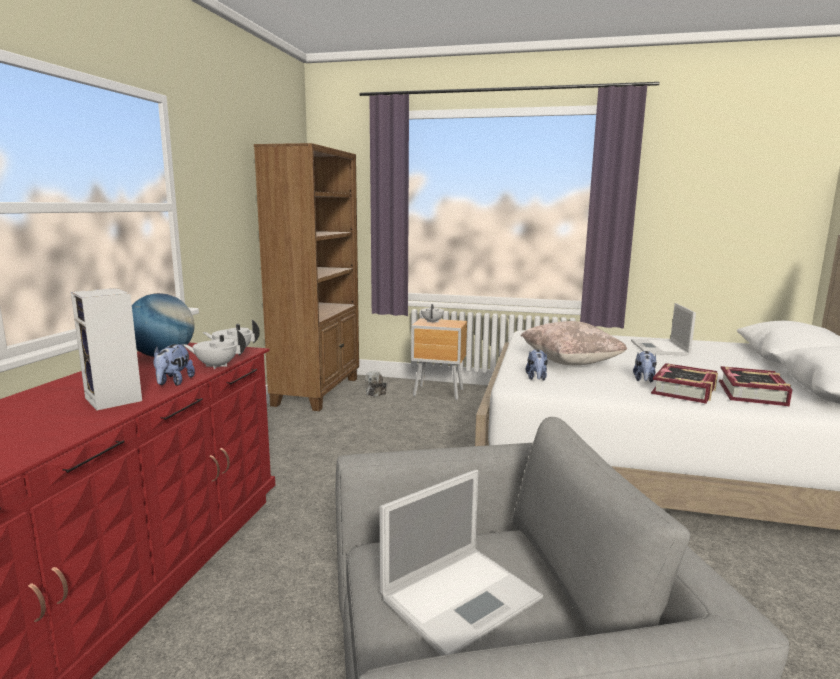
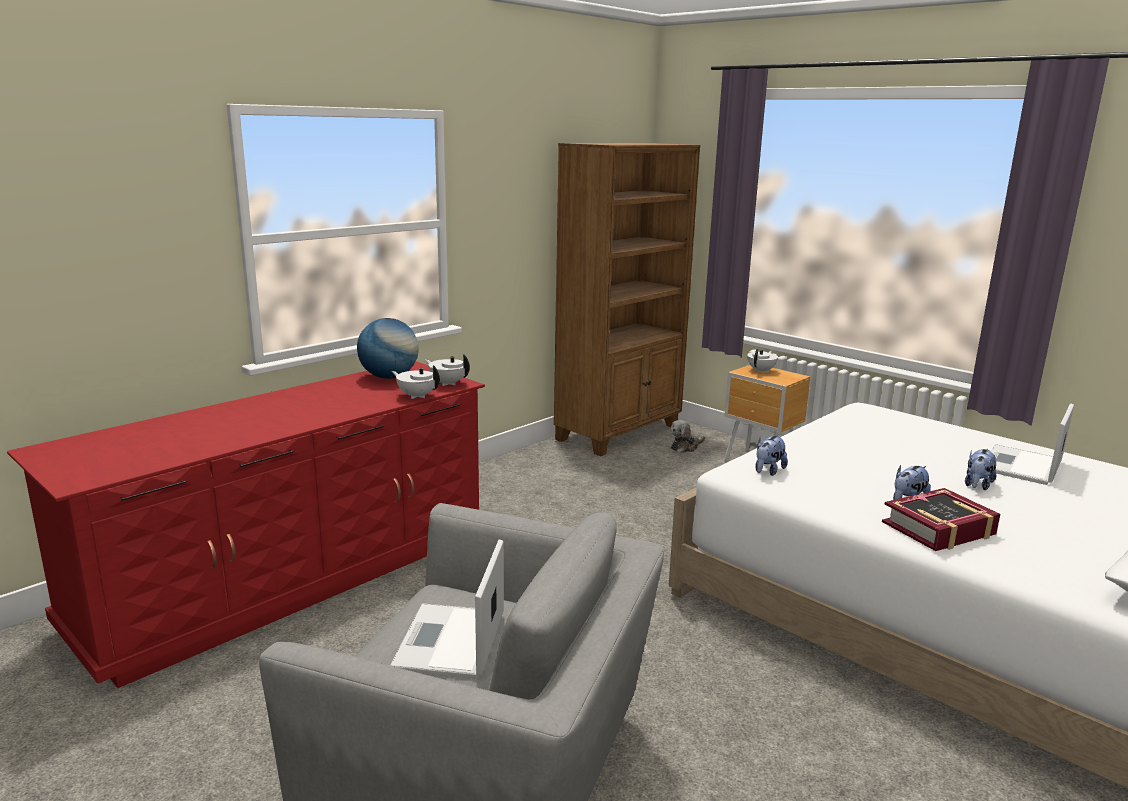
camera: 30 degrees right, 5 degrees up
(115, 400) = (310, 415): speaker -> none
(173, 382) = (366, 407): plush toy -> plush toy (977, 485)
(462, 597) = (450, 643): laptop -> laptop turned 105 degrees clockwise
(570, 362) = (847, 460): beige pillow -> none
(752, 393) = (1037, 556): book -> none

